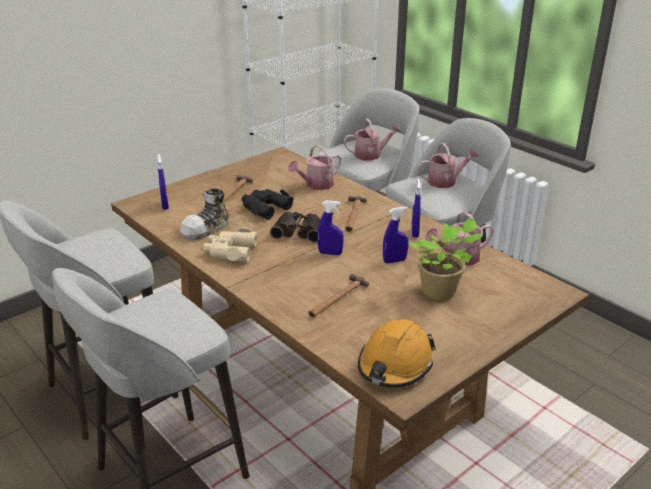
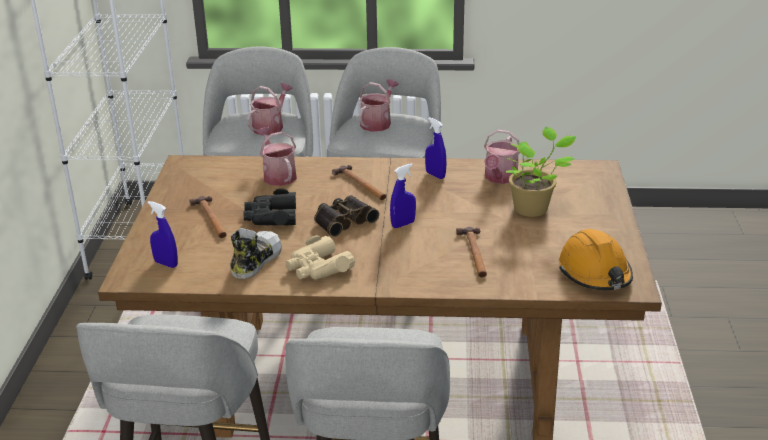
camera: 45 degrees left, 0 degrees up
(206, 228) = (254, 261): shoe -> shoe turned 150 degrees counterclockwise
(316, 185) = (278, 175): watering can -> watering can turned 150 degrees clockwise
(394, 261) = (461, 204): blue spray bottle -> none

